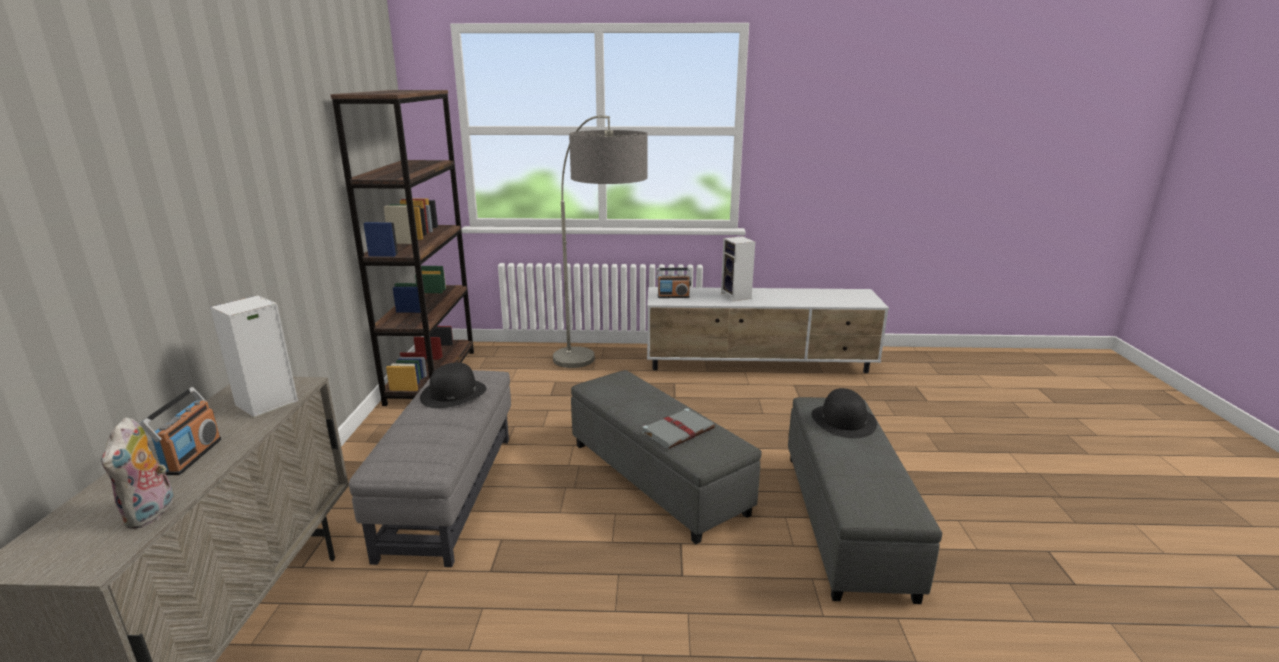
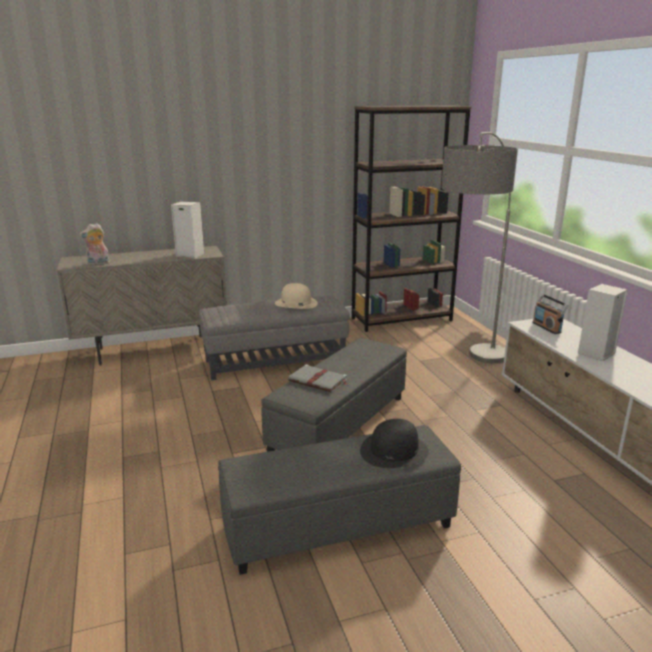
camera: 70 degrees right, 0 degrees up
(192, 456) = (140, 257): radio -> none
(453, 393) = (296, 303): black hat -> beige hat

